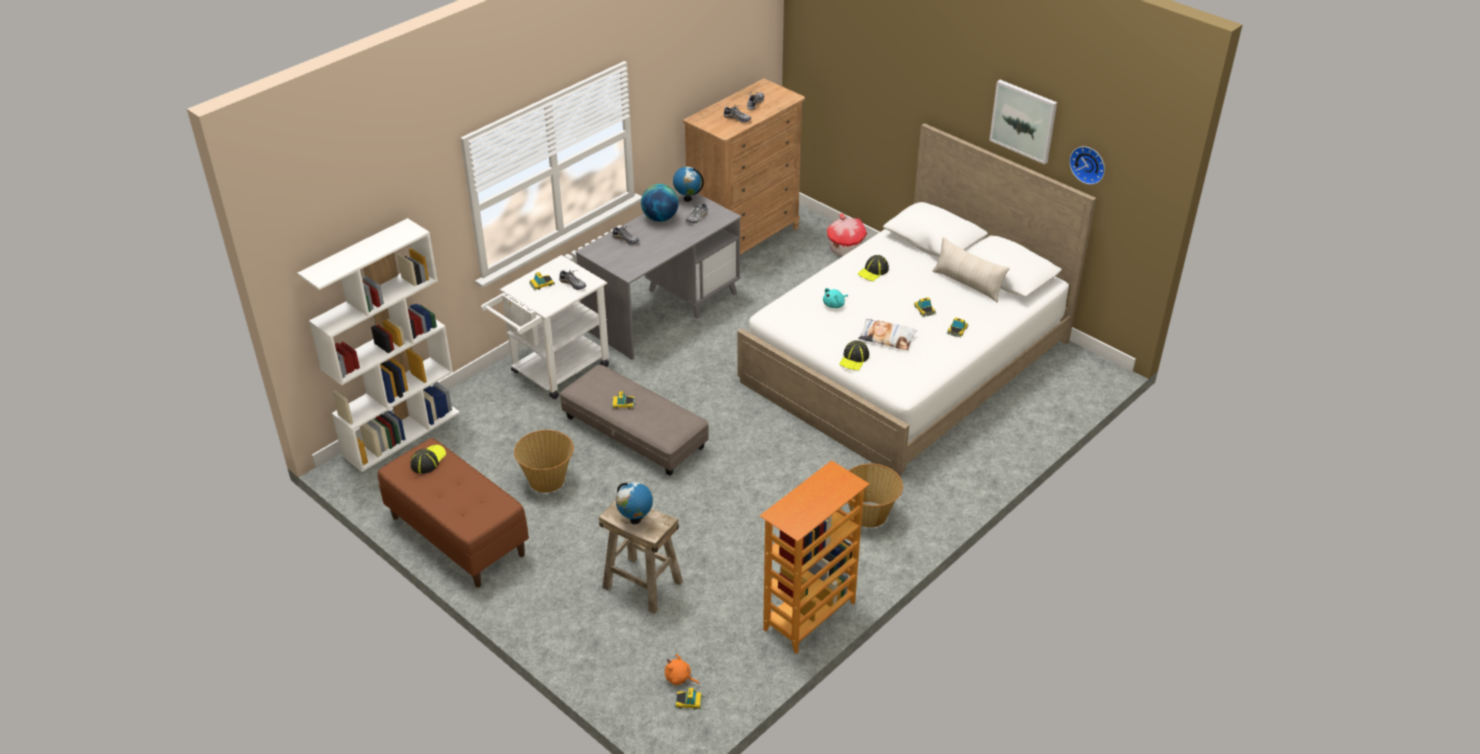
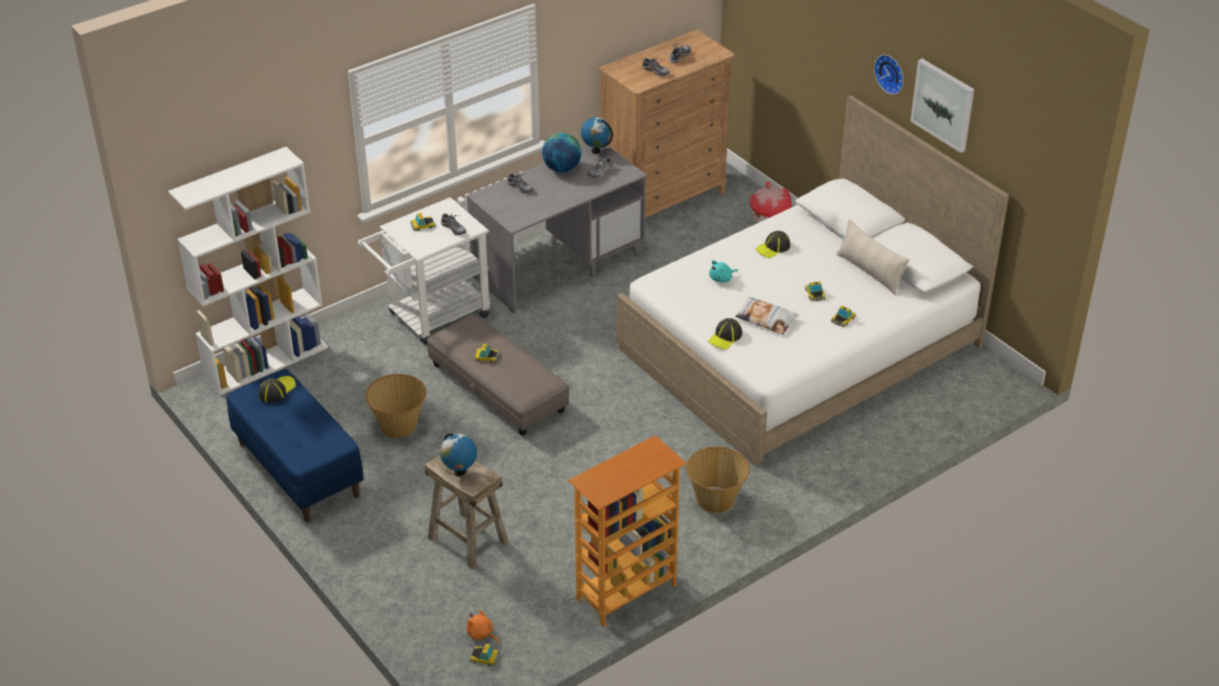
camera: 10 degrees right, 0 degrees up
(457, 536) = (297, 469): brown bench -> blue bench
(1089, 164) = (1003, 157): wall clock -> wall clock (891, 73)

